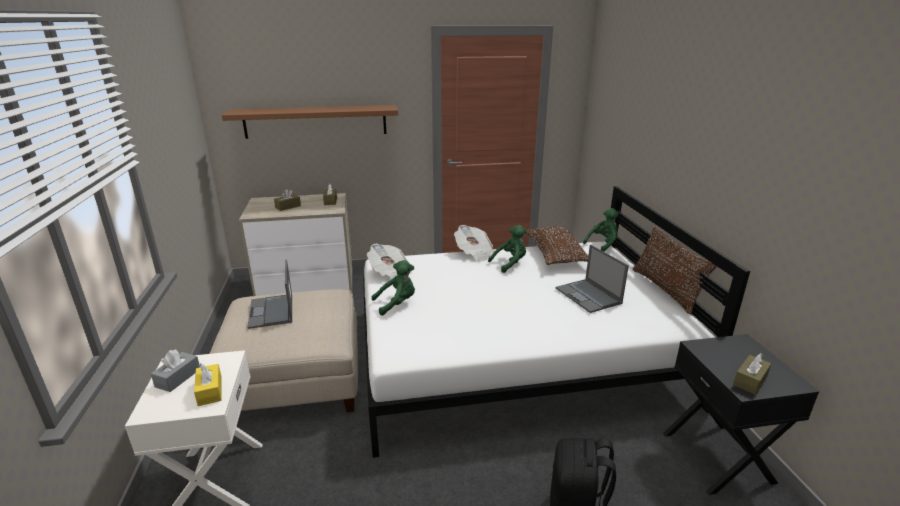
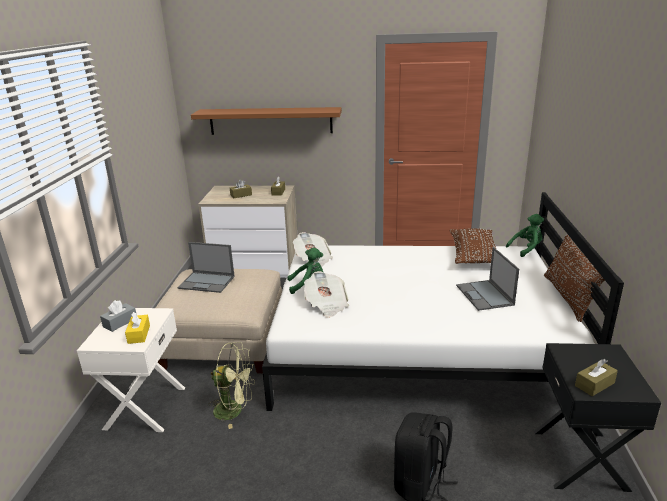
camera: 15 degrees right, 0 degrees up
(271, 311) = (207, 282): laptop -> laptop turned 75 degrees counterclockwise
(333, 463) = (234, 410): none -> green fan
(474, 253) = (395, 248): newspaper -> newspaper (326, 305)
(510, 263) = (424, 260): green plush toy -> none

